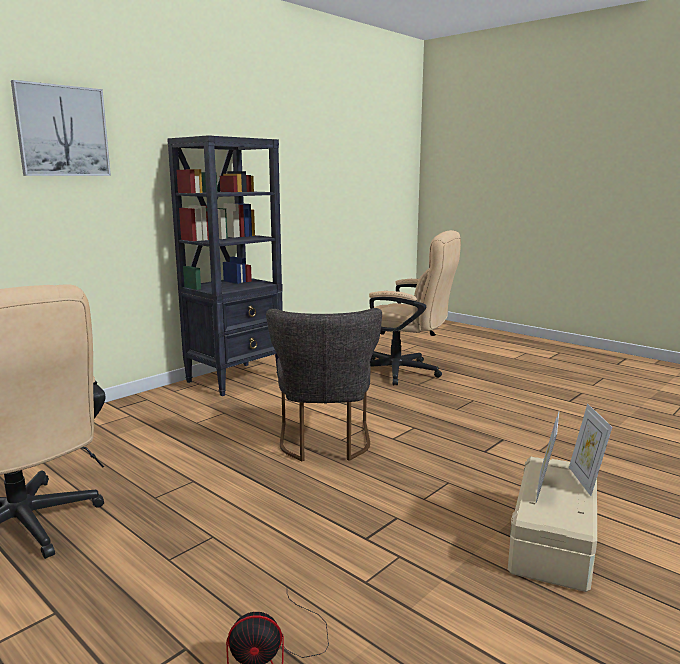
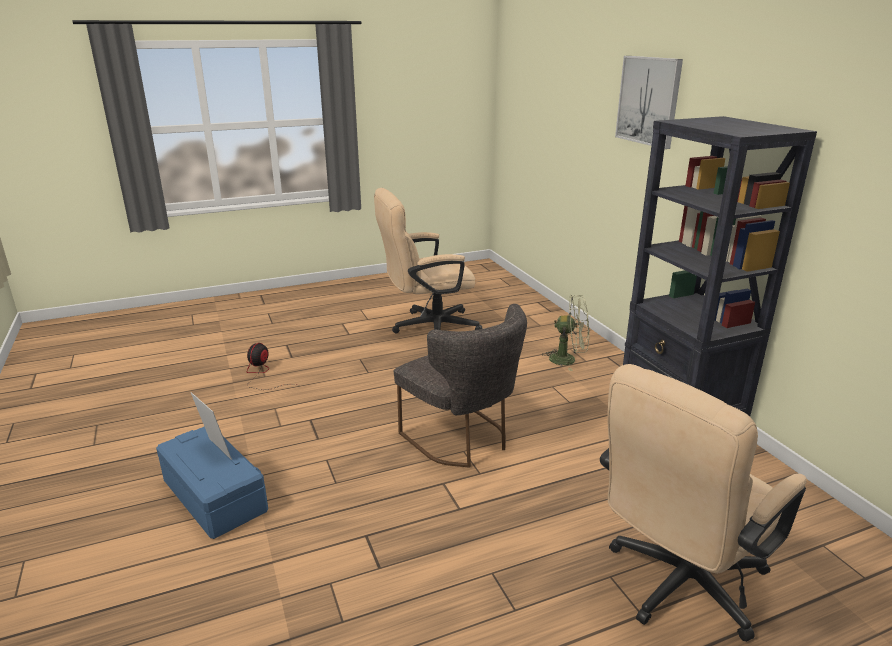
camera: 115 degrees right, 10 degrees up
(130, 422) = (568, 360): none -> green fan
(325, 443) = (462, 440): grey chair -> grey chair turned 150 degrees counterclockwise
(554, 542) = (213, 496): beige storage box -> blue storage box
(585, 481) = (197, 477): picture frame -> none

